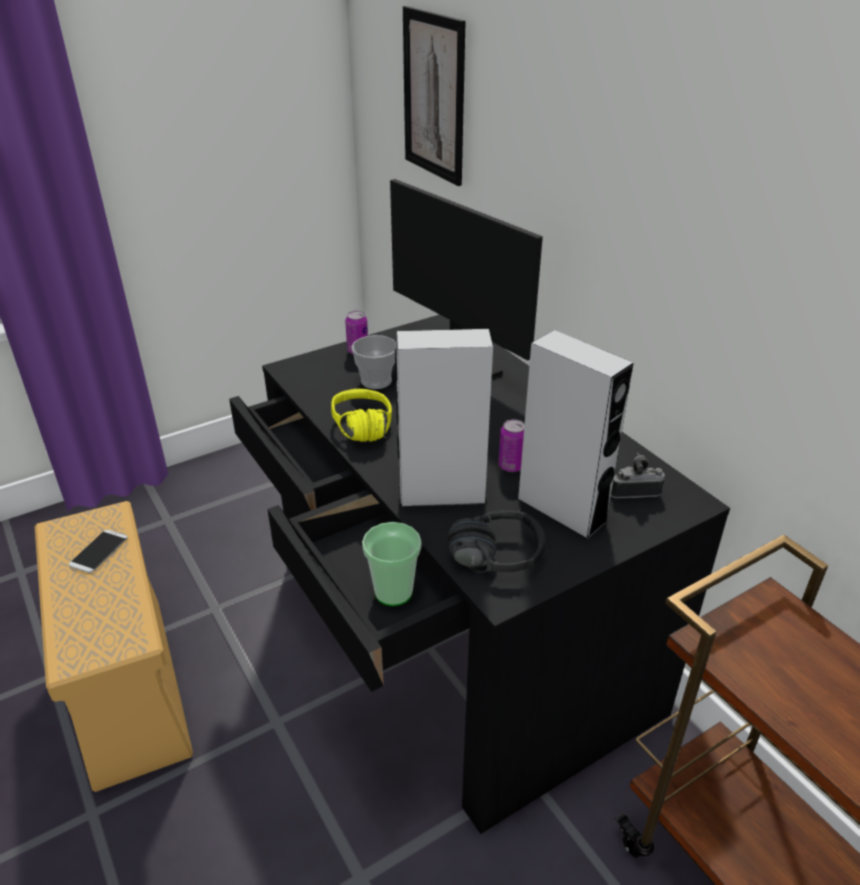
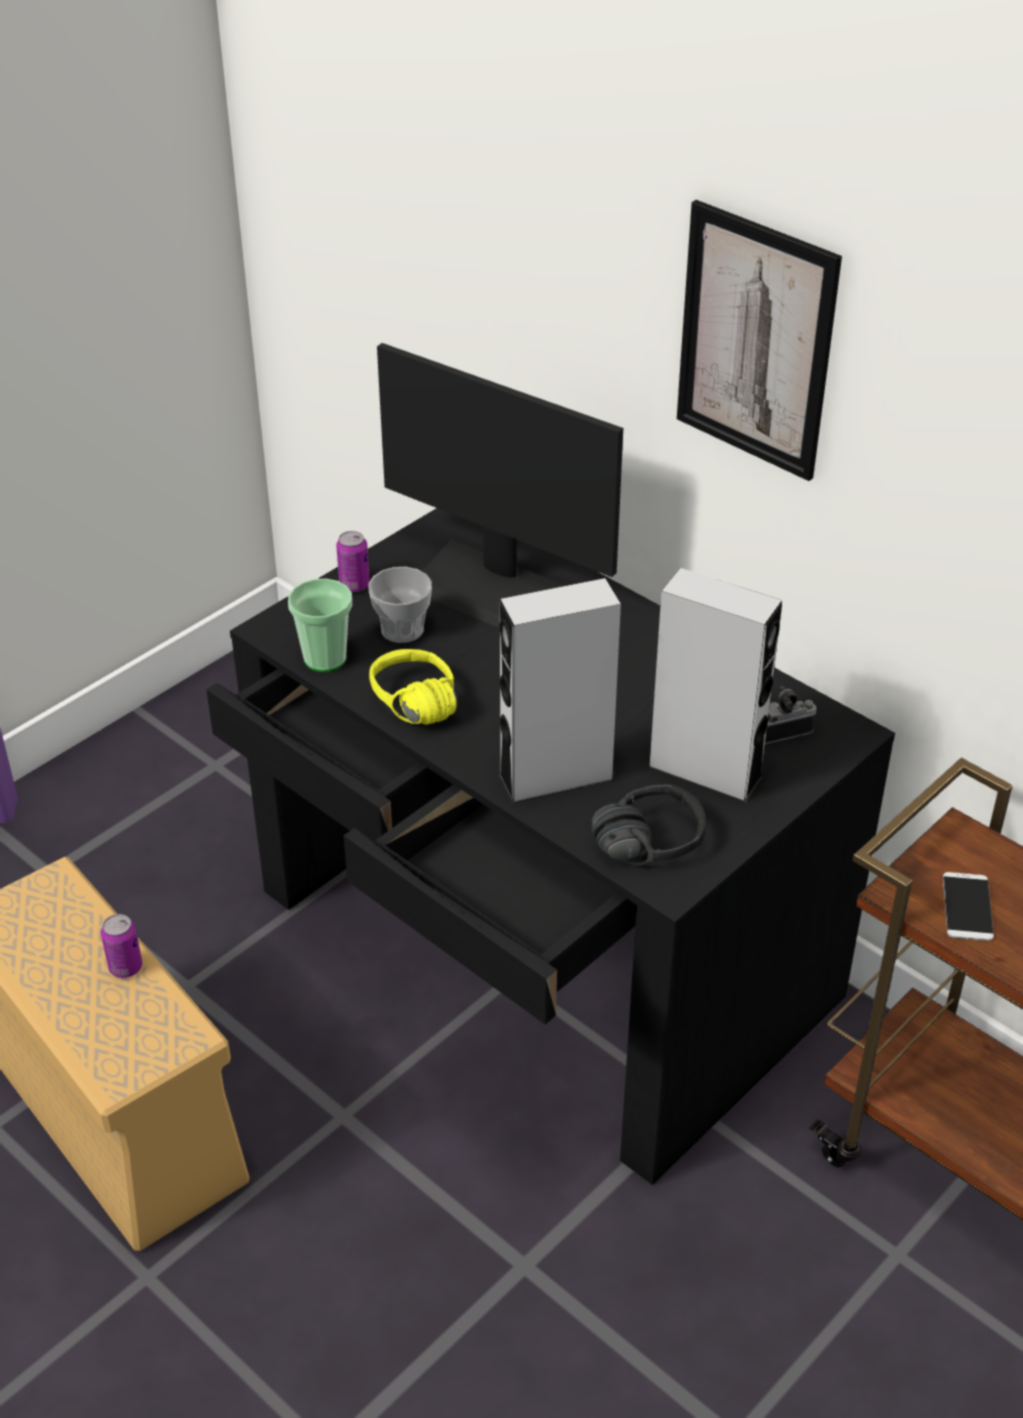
camera: 15 degrees left, 5 degrees up
(99, 551) = (68, 934): phone -> phone (967, 907)
(393, 592) = (526, 908): cup -> cup (325, 658)
(434, 96) = (406, 205): picture -> picture (755, 341)
(511, 466) = (625, 724): can -> can (125, 967)

